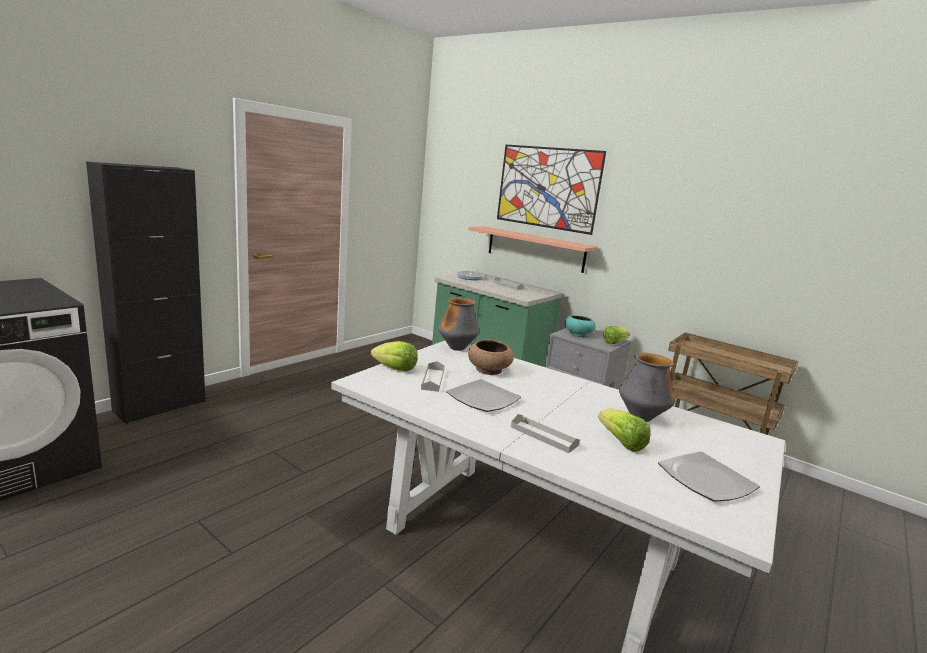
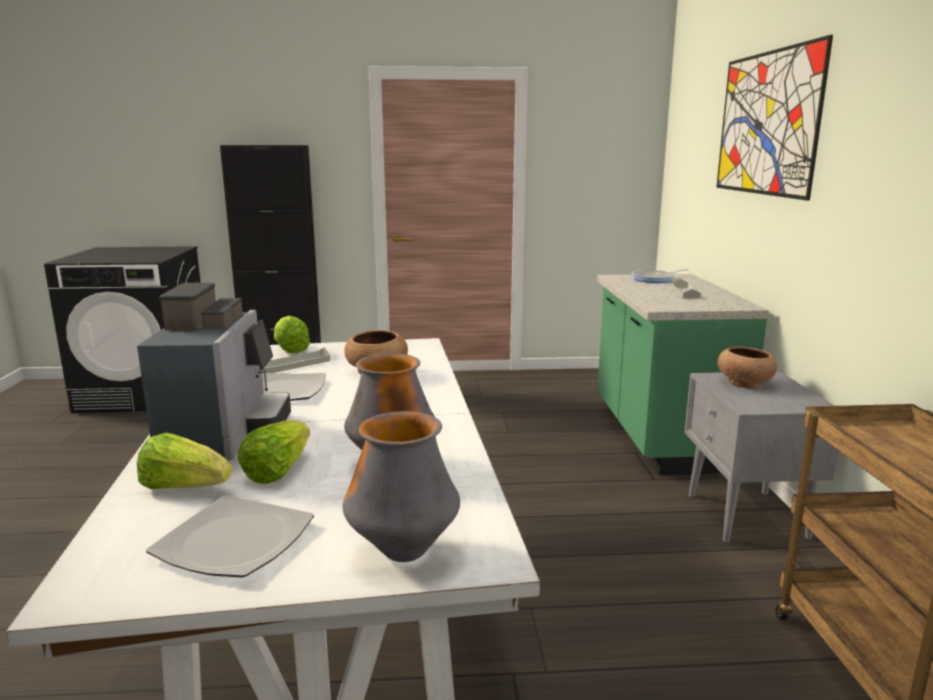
camera: 50 degrees right, 0 degrees up
(457, 348) = (412, 347): vase -> vase (403, 552)
(535, 249) = (750, 233): shelf -> none
(543, 436) = (225, 435): grey tray -> coffee machine
(578, 334) = (744, 383): turquoise bowl -> brown bowl
(614, 342) = (791, 406): lettuce -> lettuce (184, 487)

